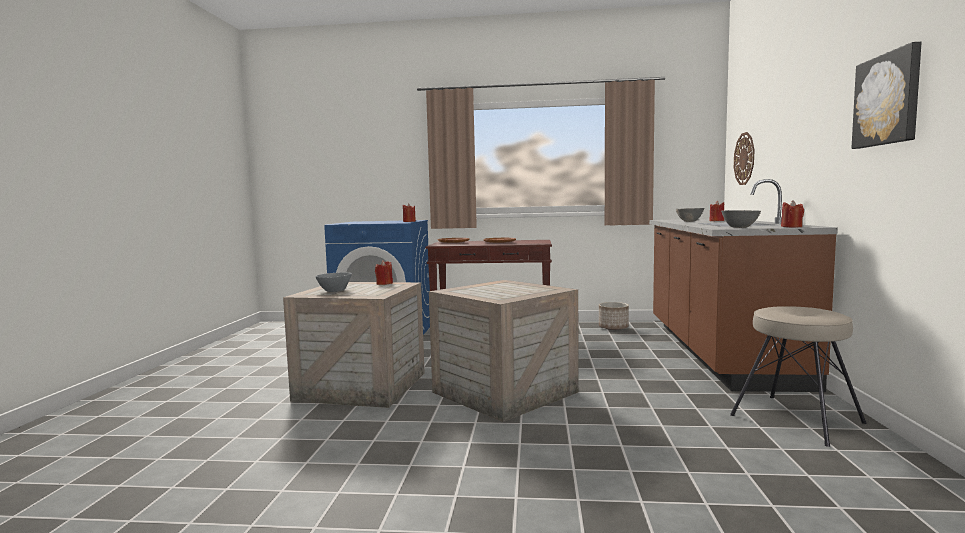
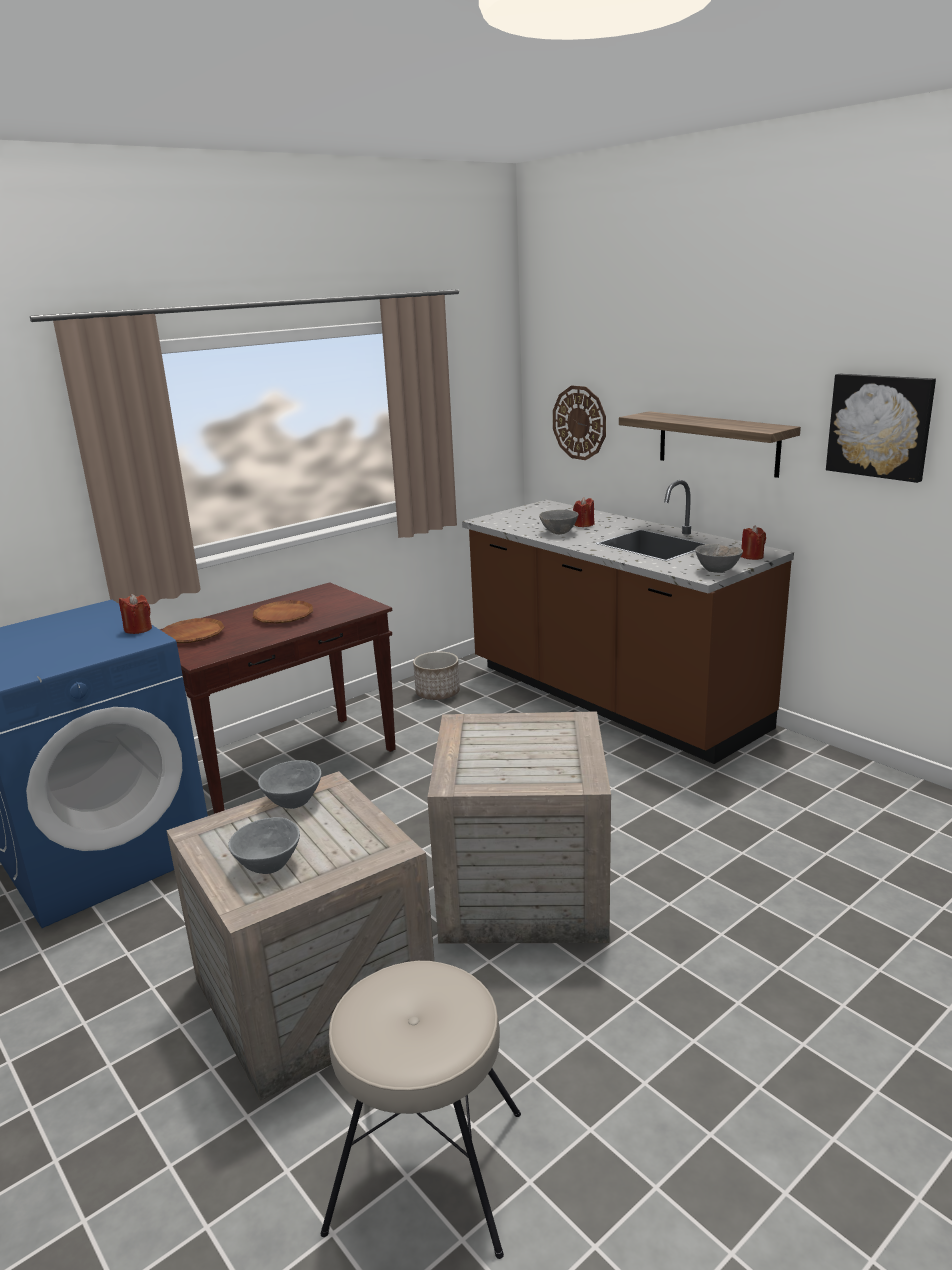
camera: 45 degrees left, 15 degrees up
(384, 283) = (292, 801): red candle -> grey bowl
(796, 419) = (811, 782): beige stool -> beige stool (427, 1172)
(802, 150) = (718, 443): none -> shelf

